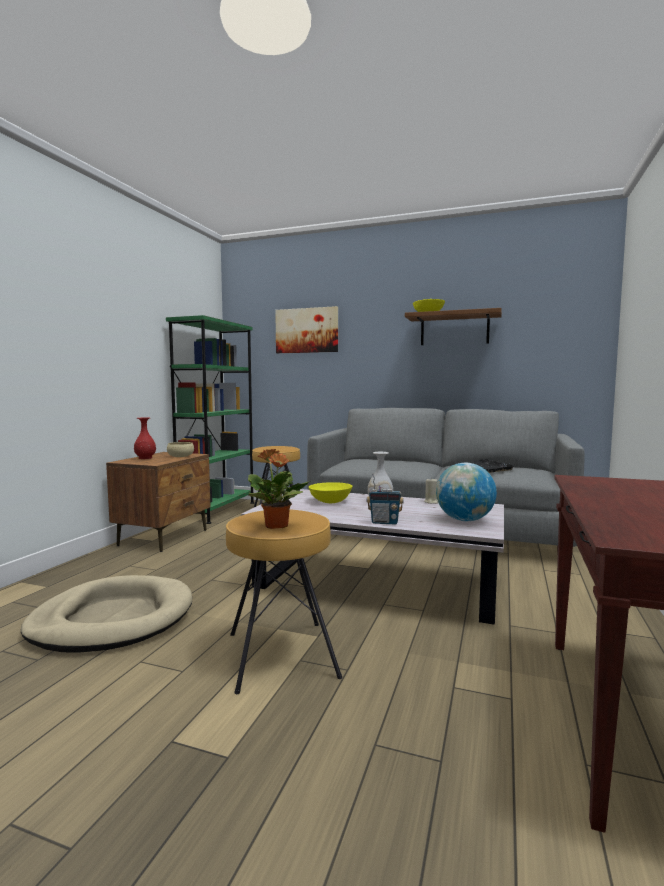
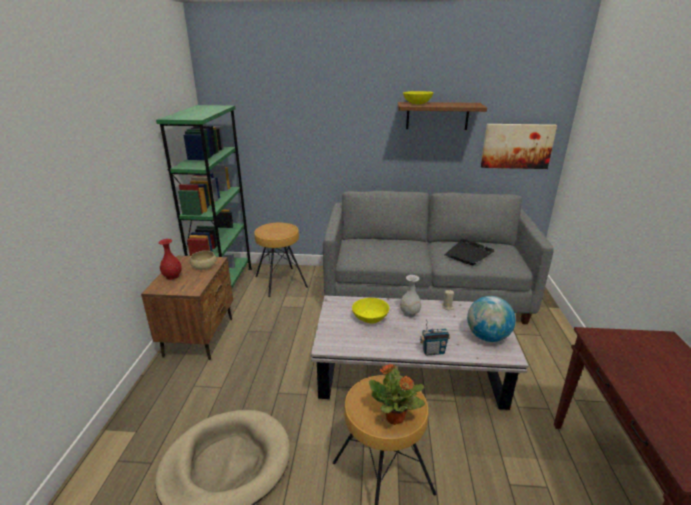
camera: 15 degrees left, 20 degrees up
(307, 330) = (293, 109): picture -> picture (517, 146)

